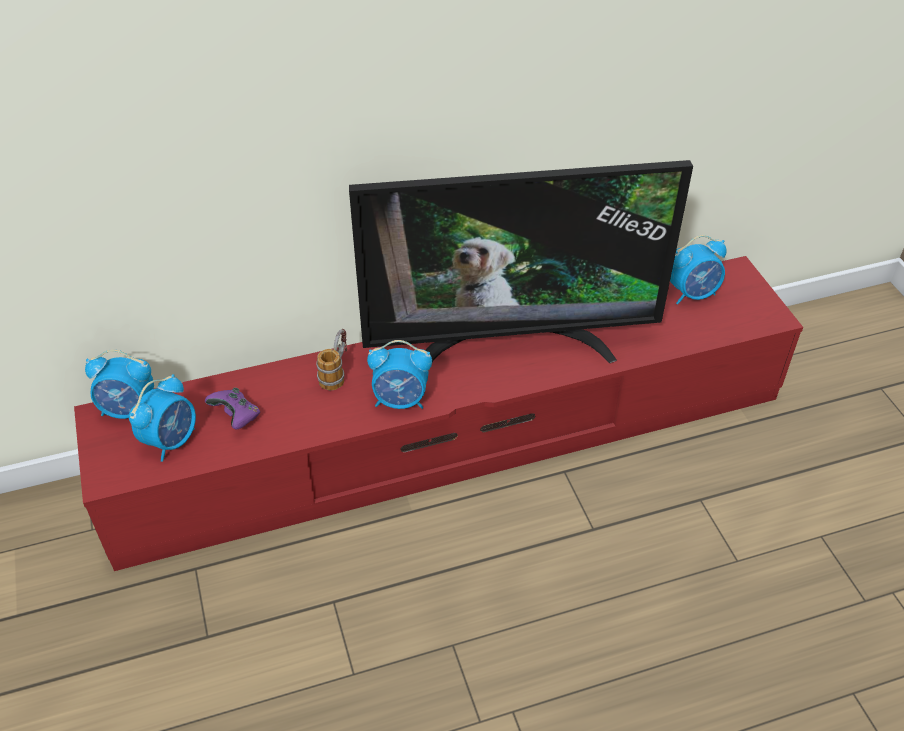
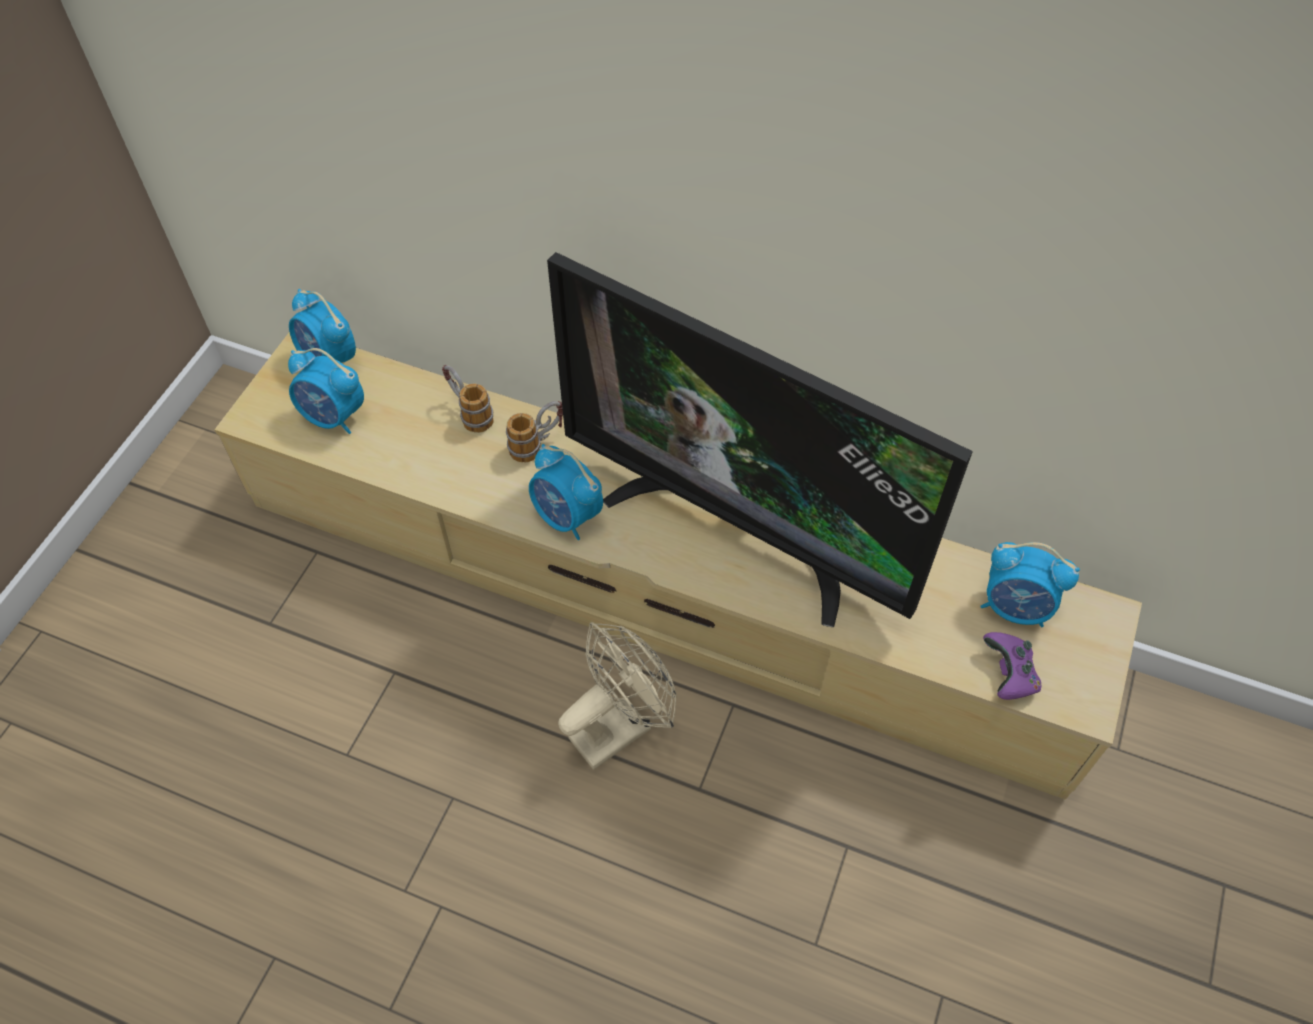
camera: 40 degrees right, 10 degrees up
(171, 440) = (334, 417): alarm clock -> alarm clock turned 45 degrees clockwise
(236, 417) = (407, 430): purple game controller -> purple game controller (1009, 675)
(268, 382) = (469, 412): none -> mug
(451, 438) = (656, 585): red tv stand -> beige tv stand
(512, 529) = (619, 726): none -> beige fan

